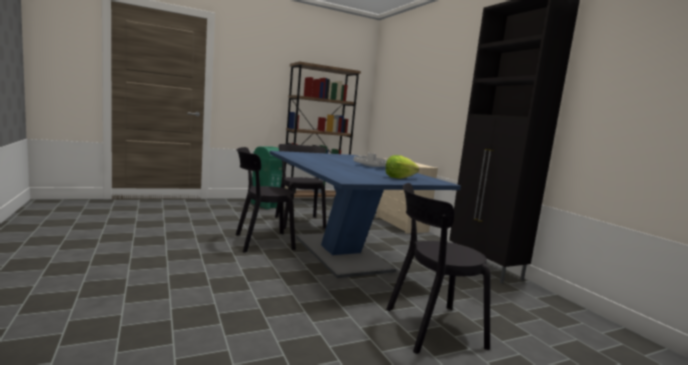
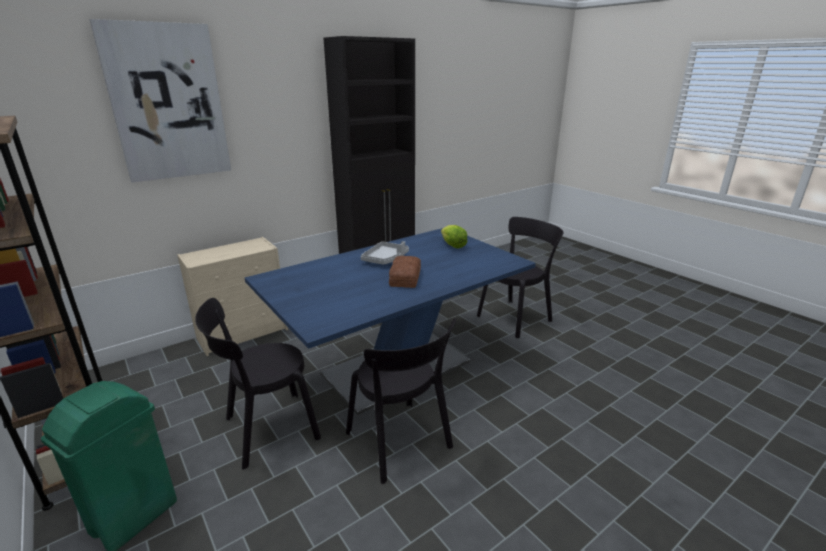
camera: 100 degrees left, 15 degrees up
(333, 164) = (404, 277): none -> bread
(423, 72) = (168, 103): none -> picture
(429, 328) = (516, 317): black chair -> black chair turned 105 degrees counterclockwise

